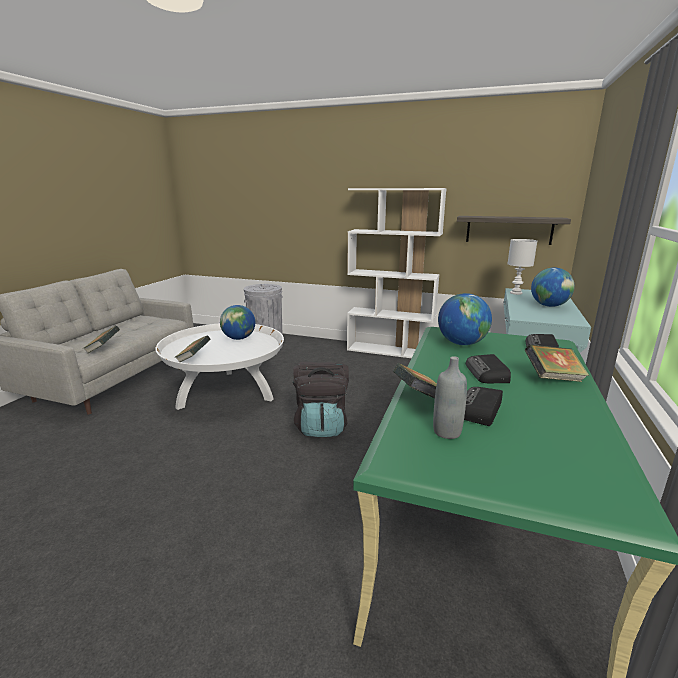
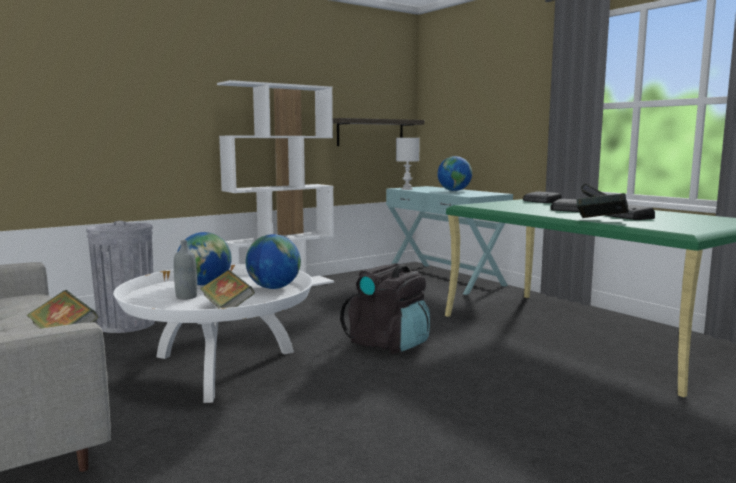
camera: 55 degrees left, 10 degrees down
(447, 432) = (655, 223): grey bottle -> grey bottle (186, 297)
(461, 343) = (507, 206): globe -> globe (273, 288)

